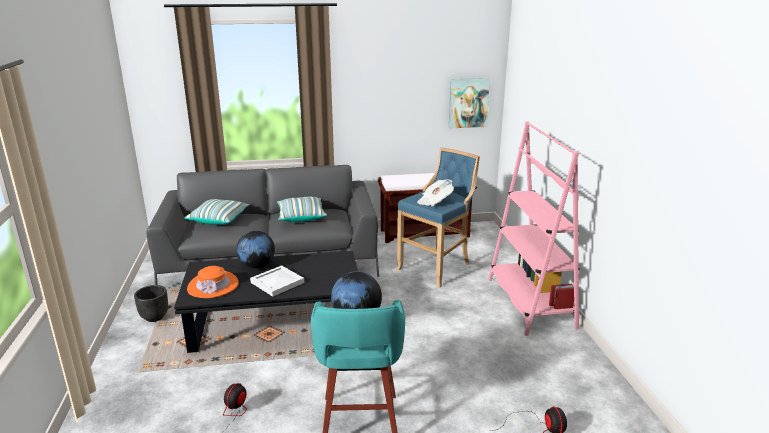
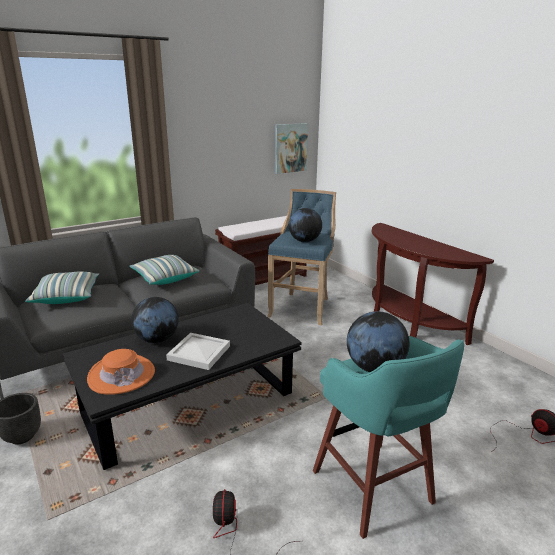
camera: 25 degrees left, 0 degrees up
(434, 201) = (304, 241): newspaper -> globe
(530, 303) = (407, 322): pink bookcase -> brown console table

